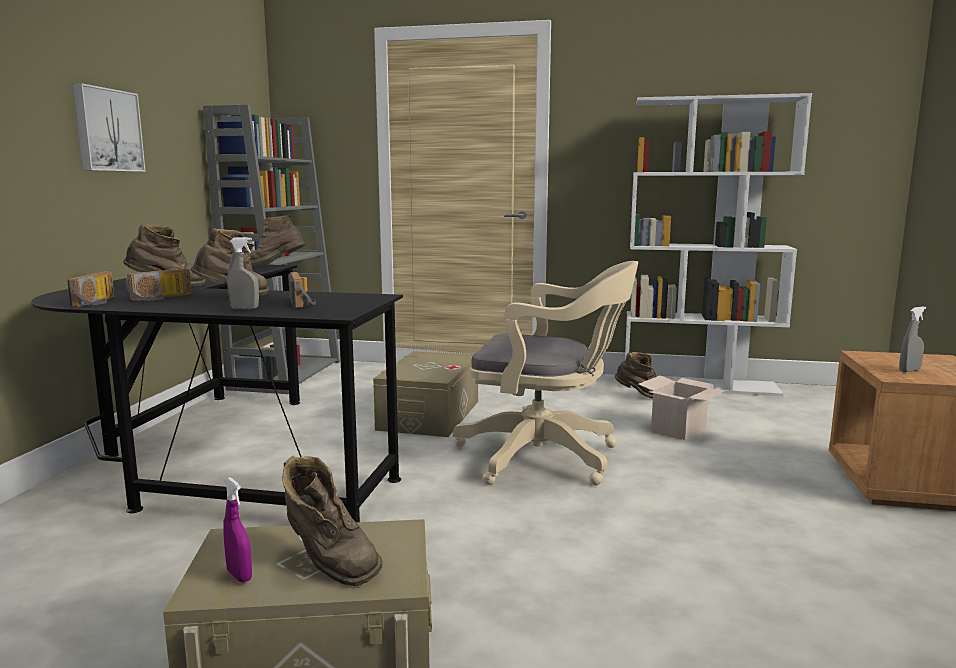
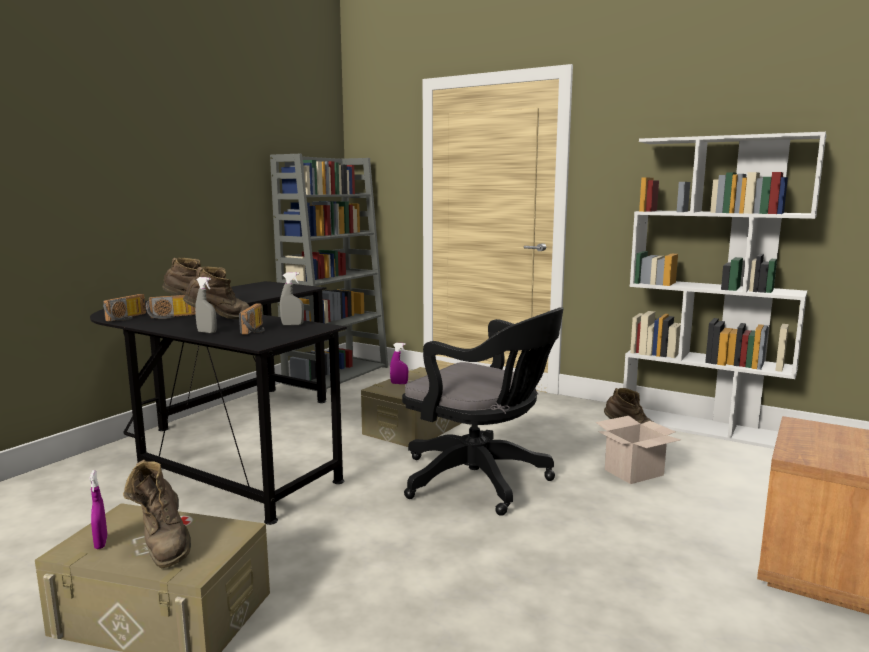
camera: 20 degrees right, 0 degrees up
(107, 130) = (176, 181): picture -> none
(275, 266) = (306, 288): brown boot -> none
(409, 368) = (399, 383): none -> purple spray bottle
(546, 457) = (481, 481): beige office chair -> black office chair
(909, 370) = (825, 450): grey spray bottle -> grey spray bottle (292, 325)

